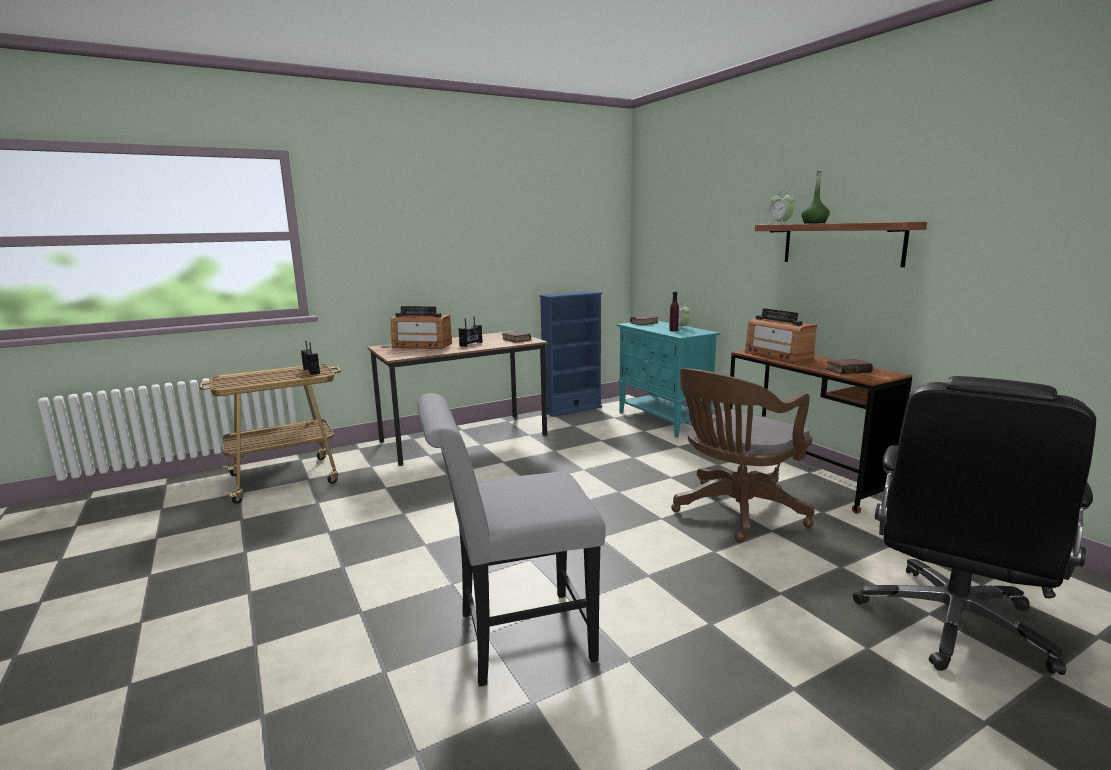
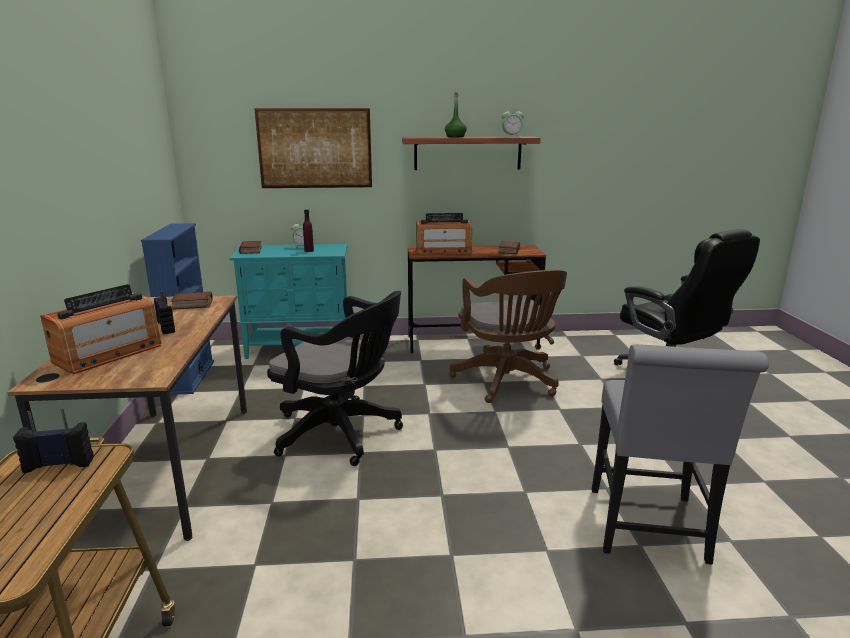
camera: 65 degrees left, 5 degrees up
(548, 470) = (342, 434): none -> black office chair
(708, 236) = (315, 148): none -> picture
(780, 224) = (419, 137): alarm clock -> alarm clock (511, 137)

